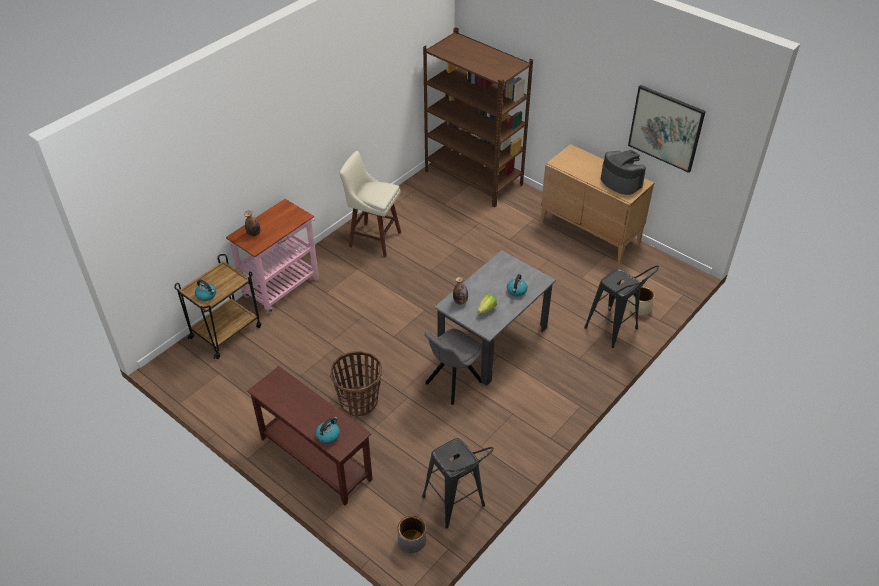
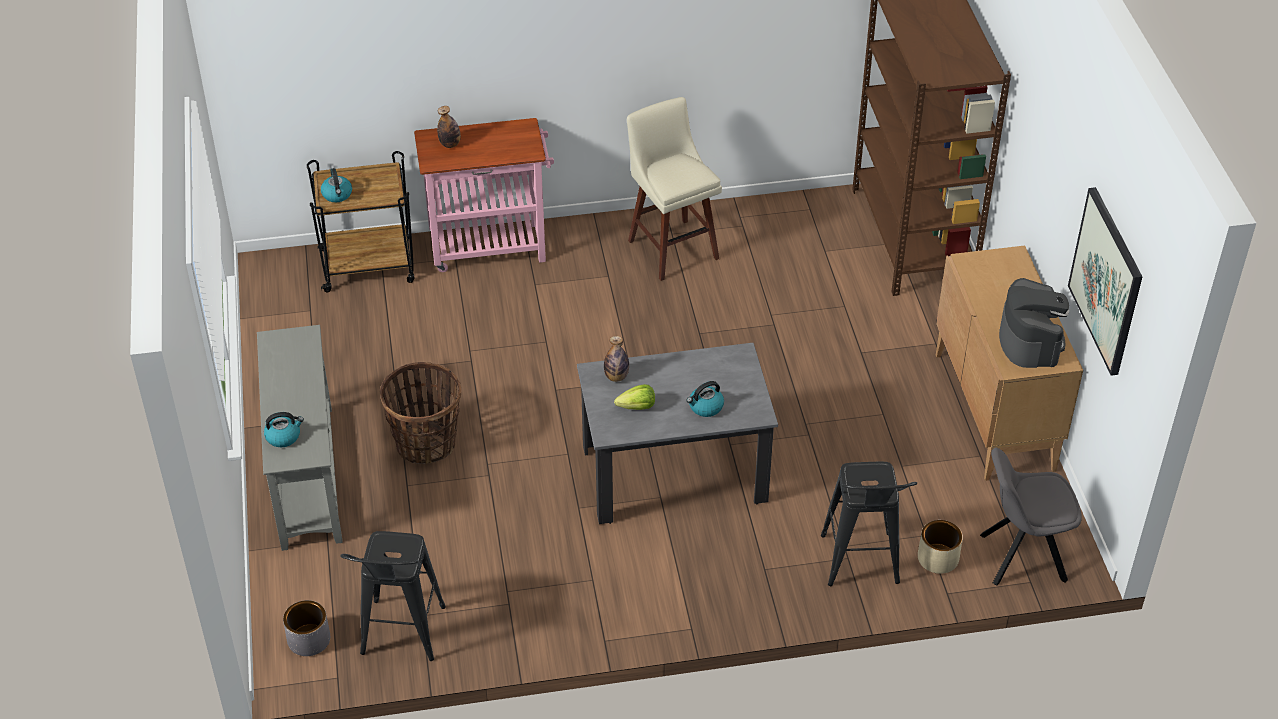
camera: 40 degrees right, 0 degrees up
(315, 459) = (306, 477): brown console table -> grey console table
(453, 382) = (563, 493): grey chair -> grey chair (1022, 557)

